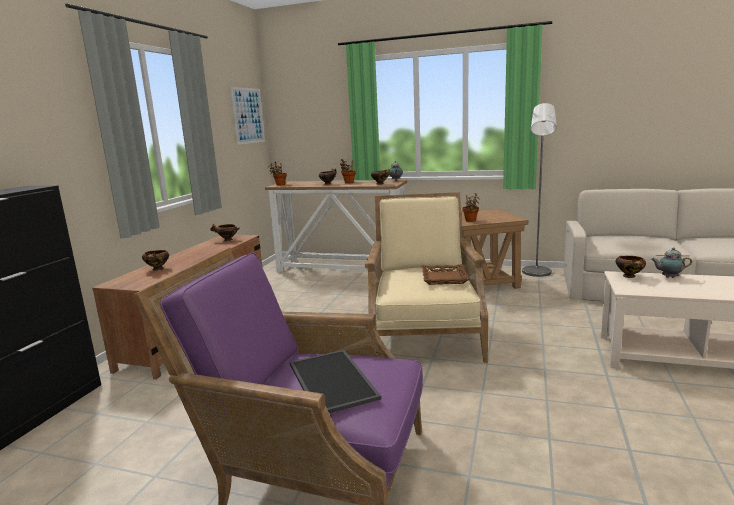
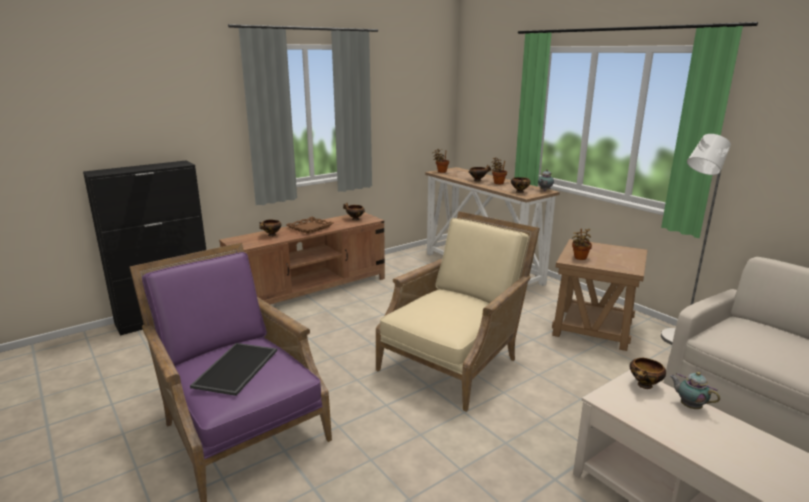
camera: 35 degrees right, 5 degrees up
(248, 115) = (429, 99): picture -> none
(443, 278) = (461, 314): brown tray -> brown tray (309, 228)

